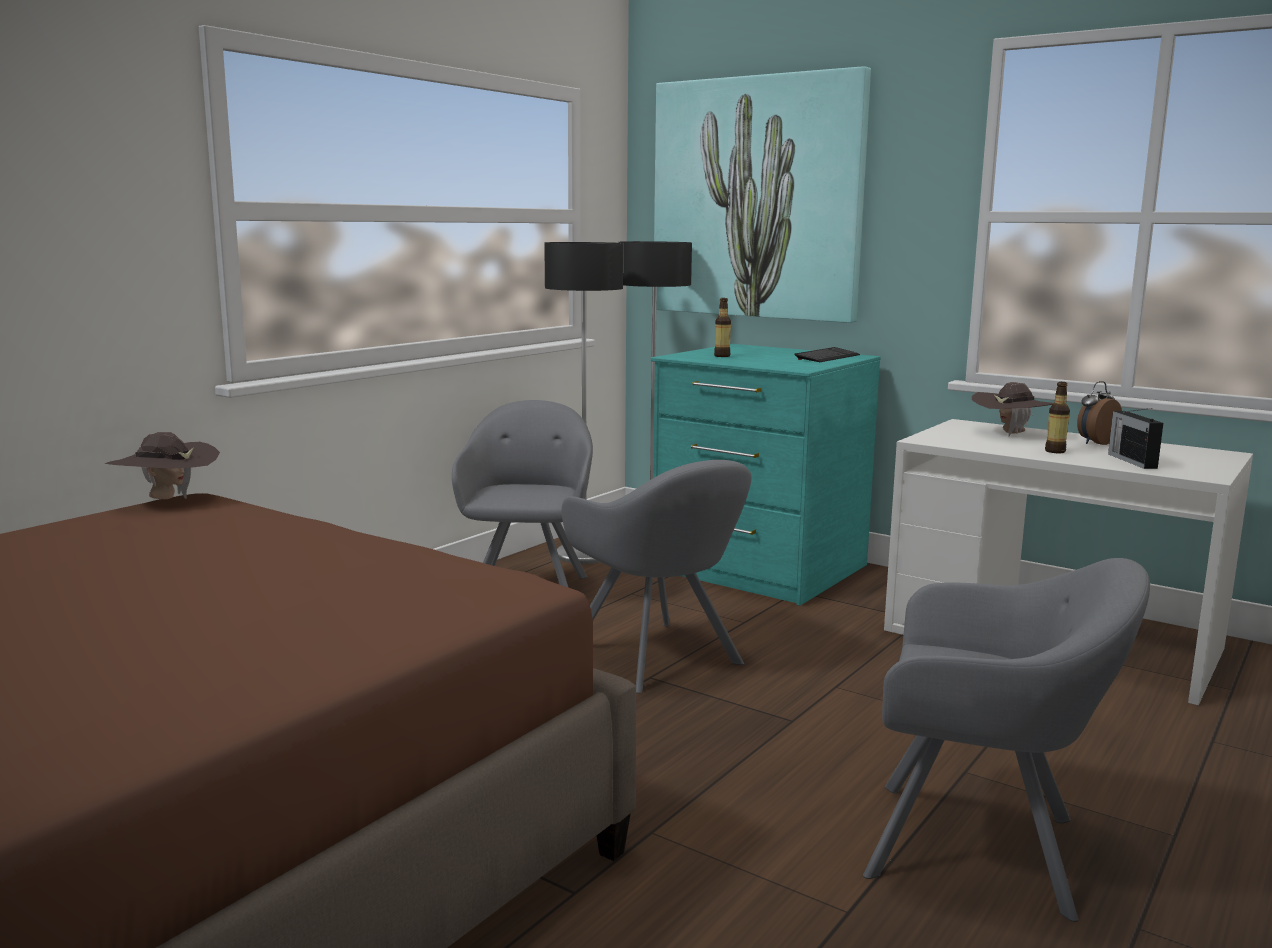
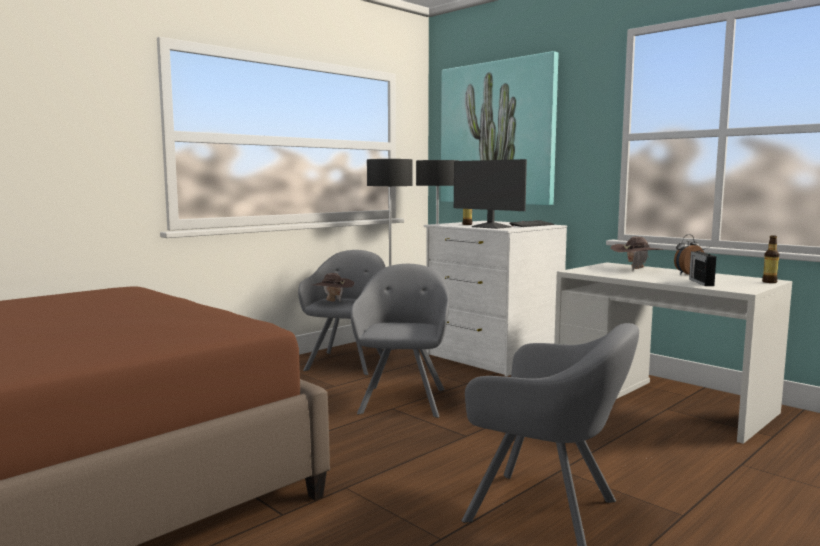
camera: 10 degrees right, 5 degrees down
(166, 499) = (113, 287): brown hat -> brown hat (332, 301)
(659, 658) = (403, 399): grey armchair -> grey armchair turned 150 degrees counterclockwise
(758, 569) = (492, 356): turquoise dresser -> white dresser
(770, 363) = (491, 227): none -> monitor
(1055, 451) = (654, 277): bottle -> bottle (769, 282)

